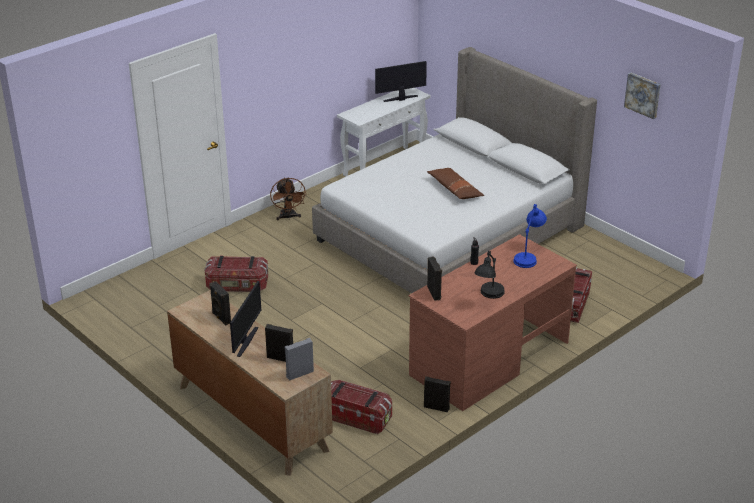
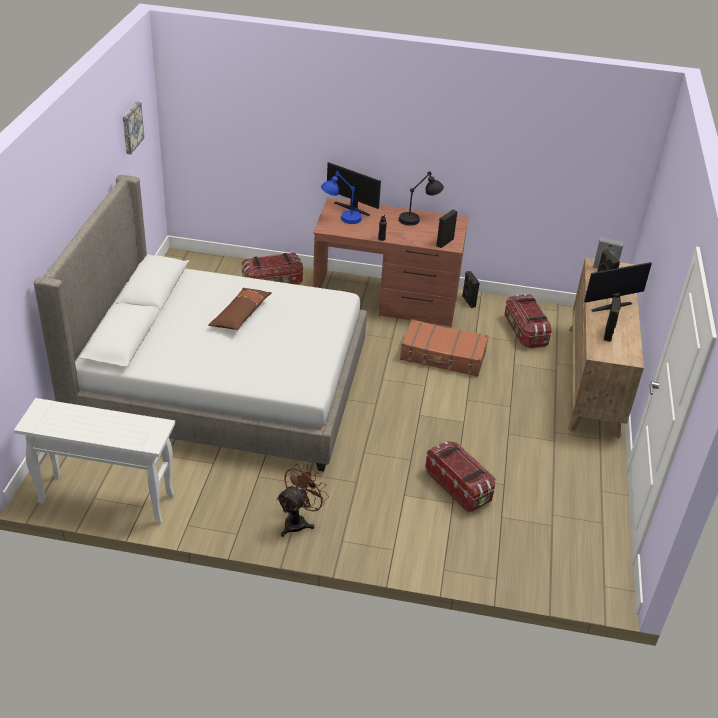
camera: 130 degrees left, 5 degrees up
(374, 349) = (443, 356): none -> brown suitcase
(401, 99) = (67, 417): monitor -> monitor (352, 208)

